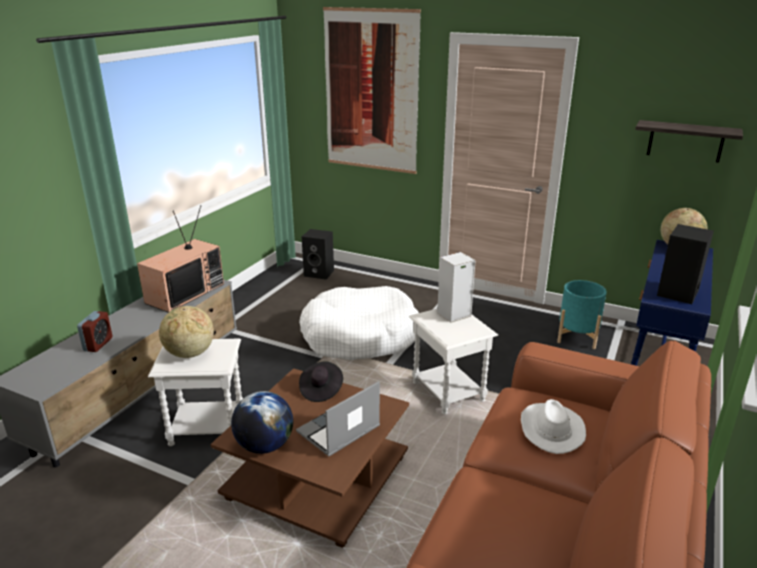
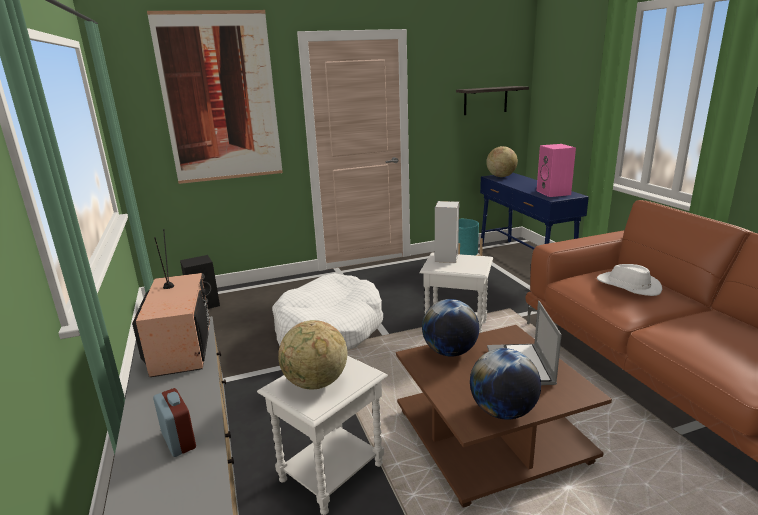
camera: 45 degrees left, 5 degrees down
(321, 390) = (450, 352): black hat -> globe
(678, 293) = (554, 193): black speaker -> pink speaker

